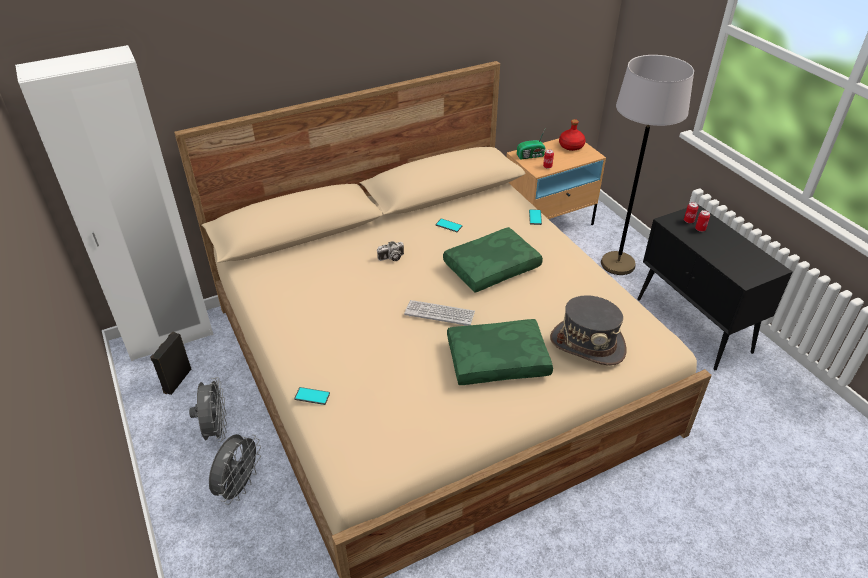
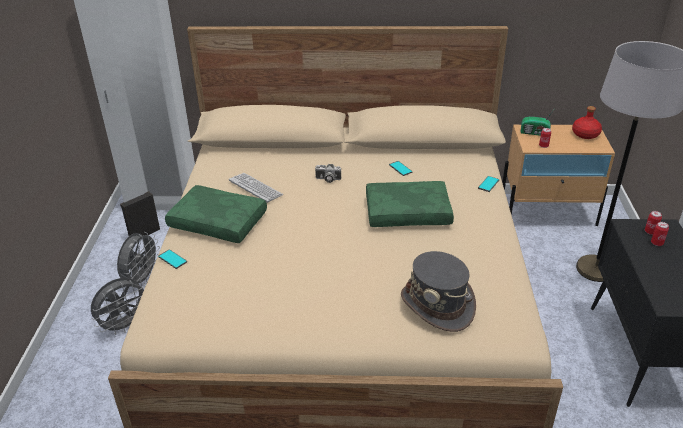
camera: 30 degrees right, 5 degrees down
(439, 313) = (326, 233): keyboard -> keyboard (255, 188)
(498, 359) = (344, 287): green pillow -> green pillow (219, 222)

